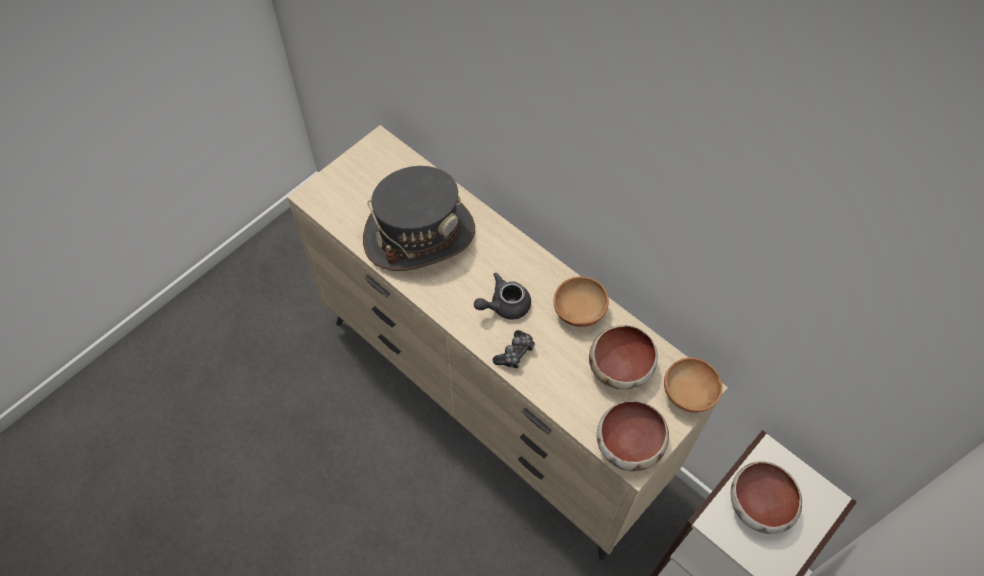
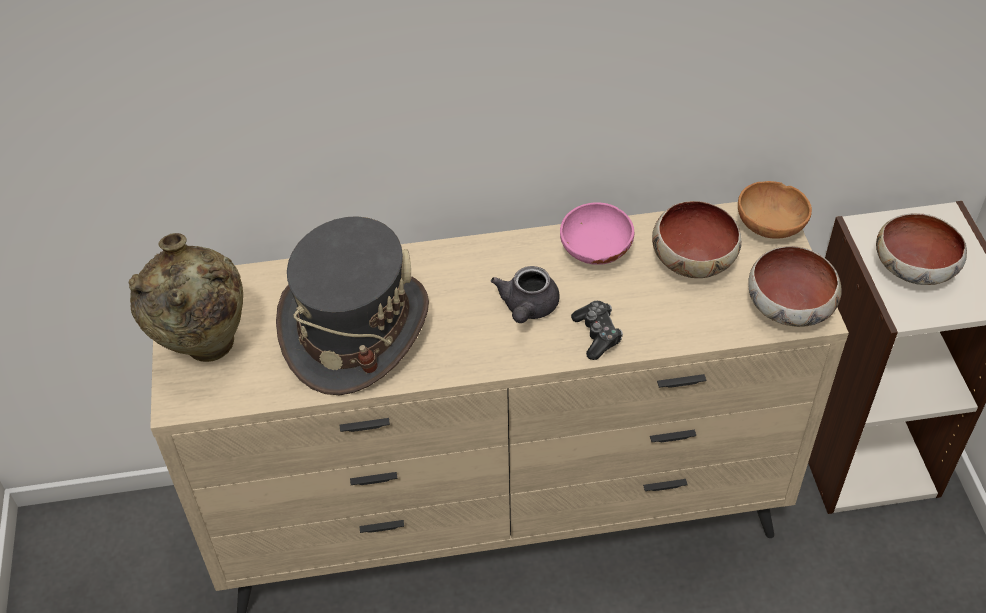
camera: 50 degrees left, 10 degrees down
(350, 182) = (205, 350): none -> beige vase
(578, 311) = (594, 252): brown bowl -> pink bowl

